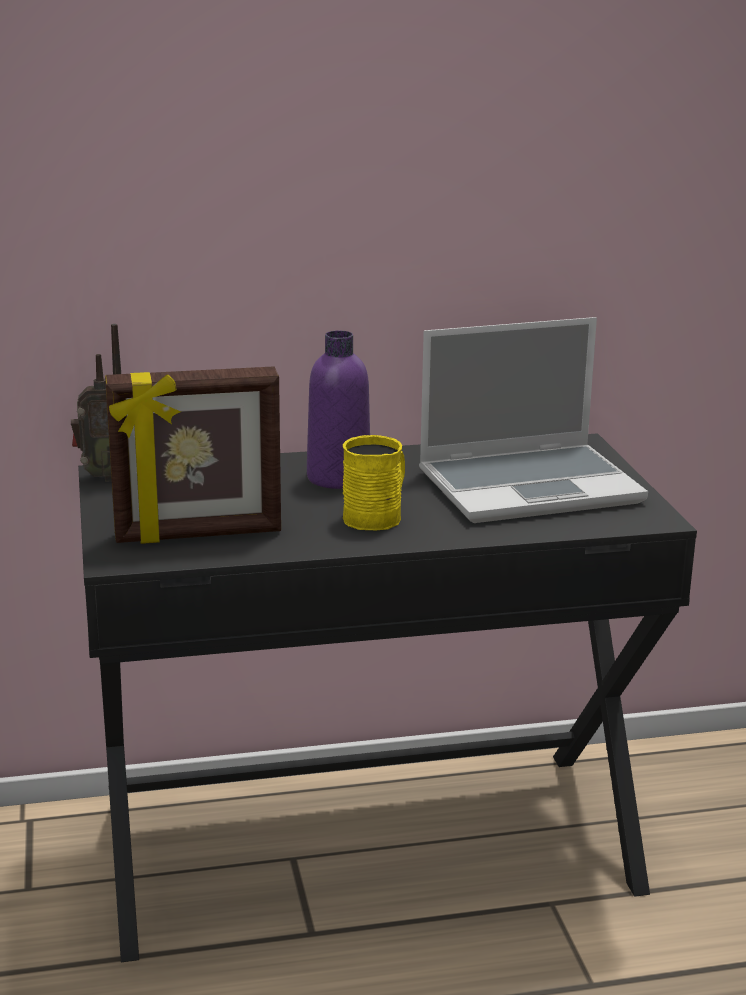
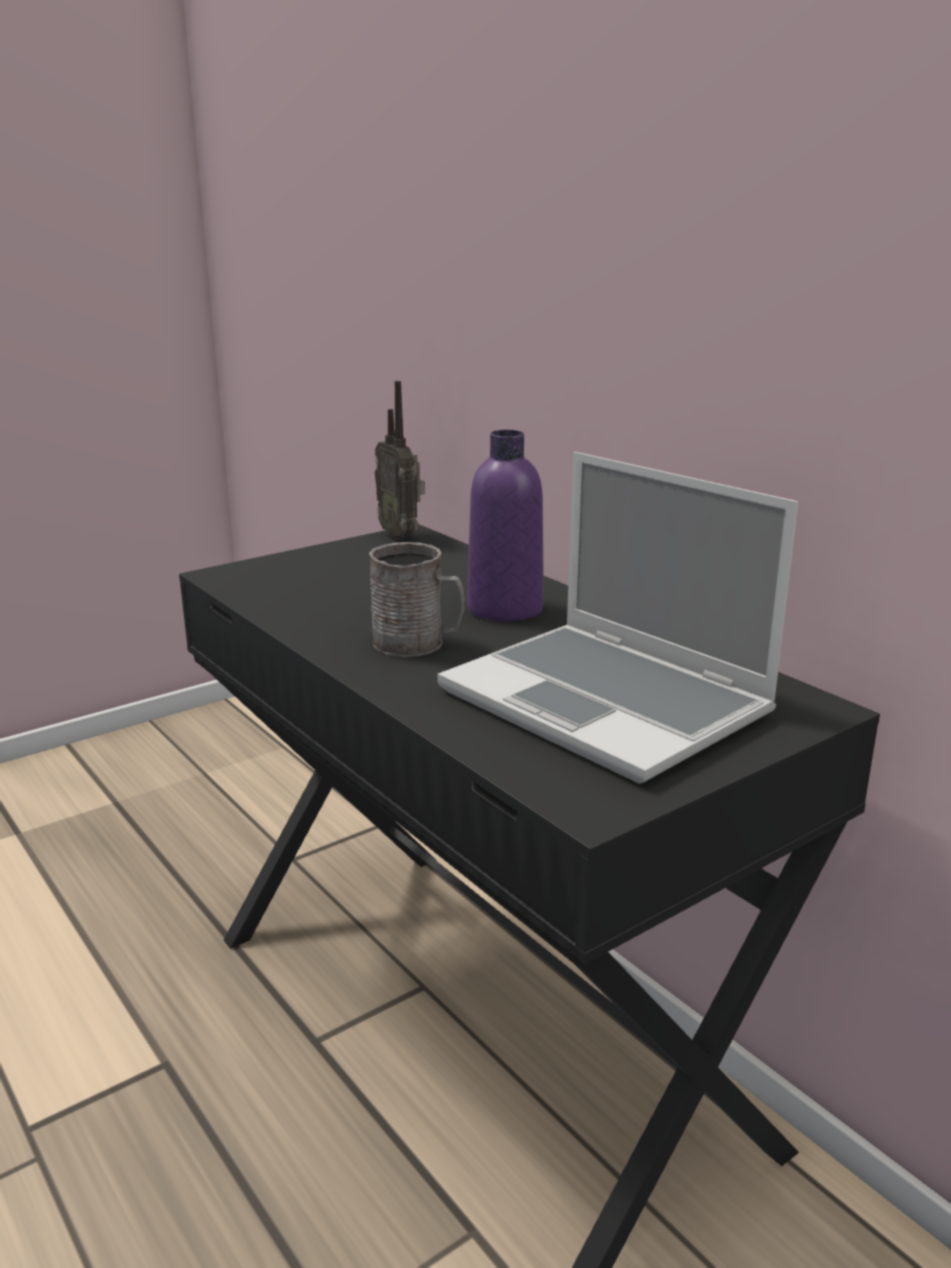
camera: 65 degrees right, 0 degrees up
(198, 535) = (298, 588): picture frame -> none
(377, 516) = (418, 644): yellow mug -> grey mug

